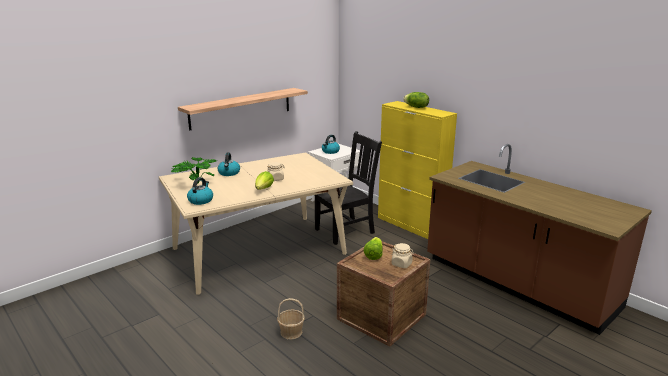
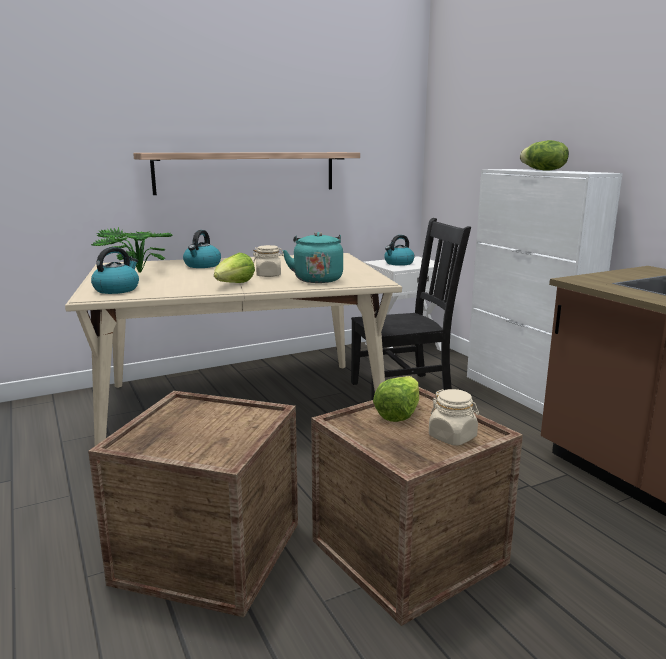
camera: 15 degrees right, 5 degrees down
(291, 332) = (209, 552): basket -> crate
(305, 180) = (317, 279): none -> turquoise kettle
(411, 225) = (524, 394): yellow cabinet -> white cabinet

